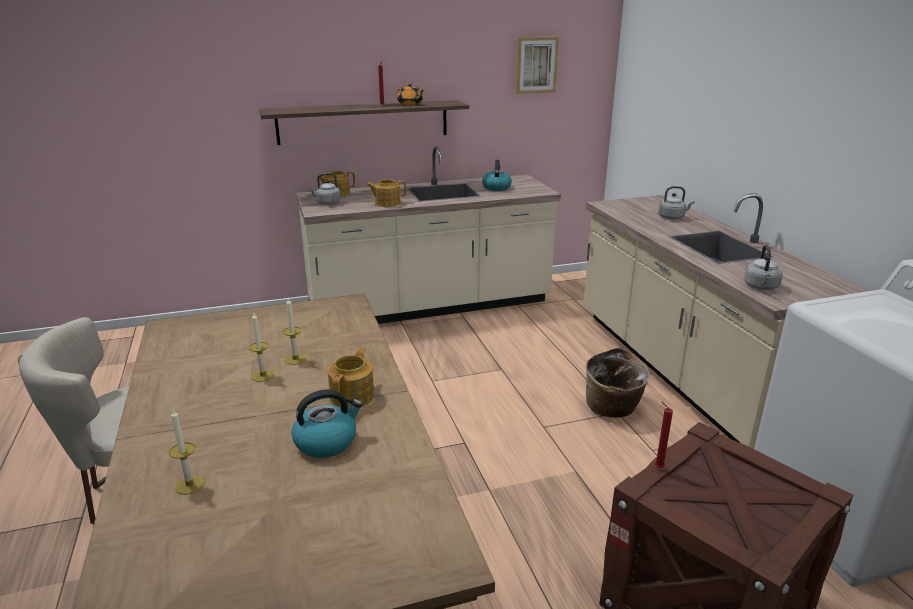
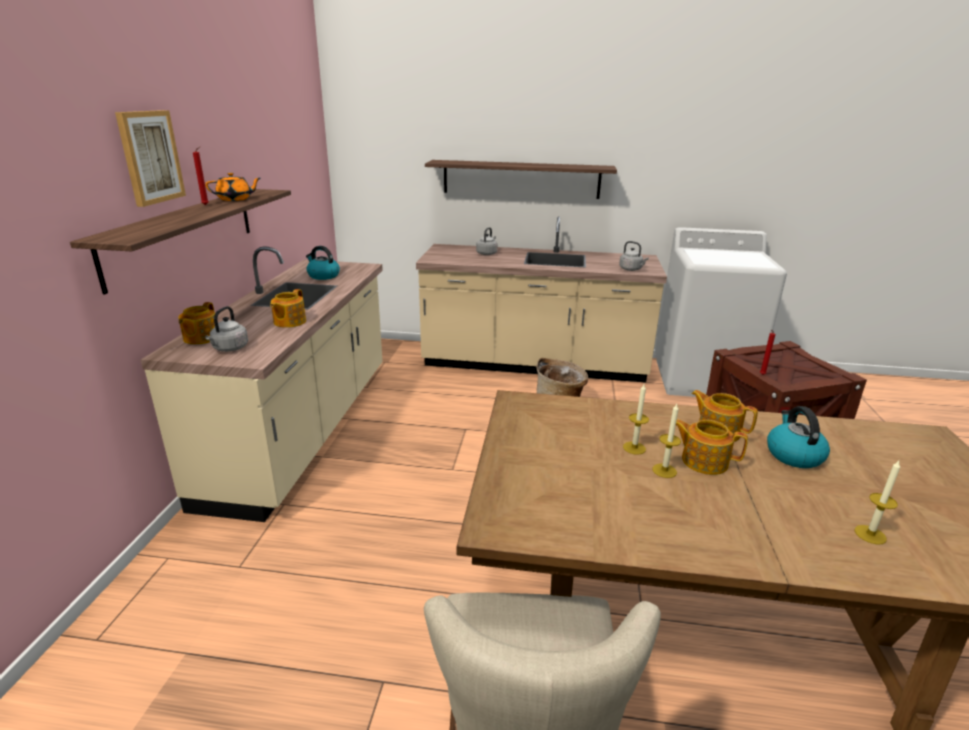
camera: 65 degrees left, 0 degrees up
(288, 392) = (703, 461): none -> teapot
(535, 65) = (289, 141): picture -> picture (150, 157)
(746, 136) = (521, 179): none -> shelf

